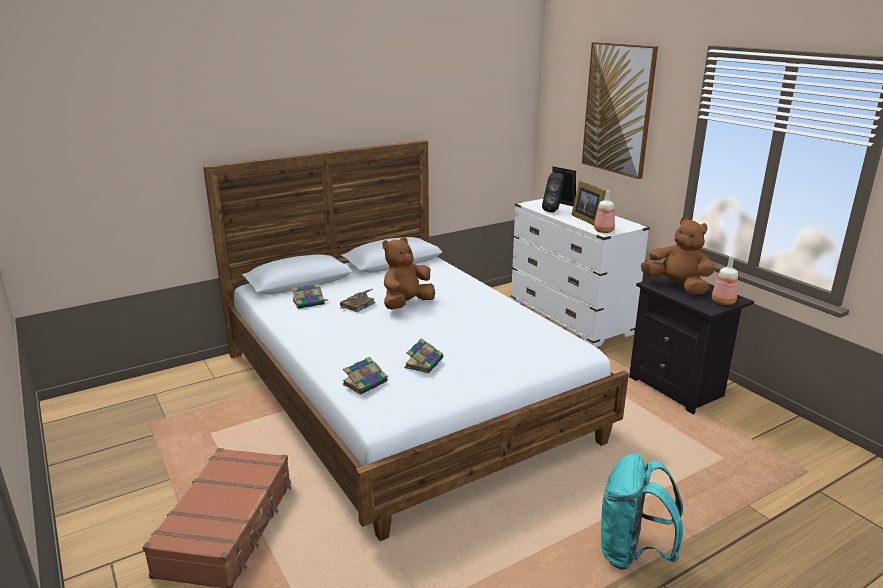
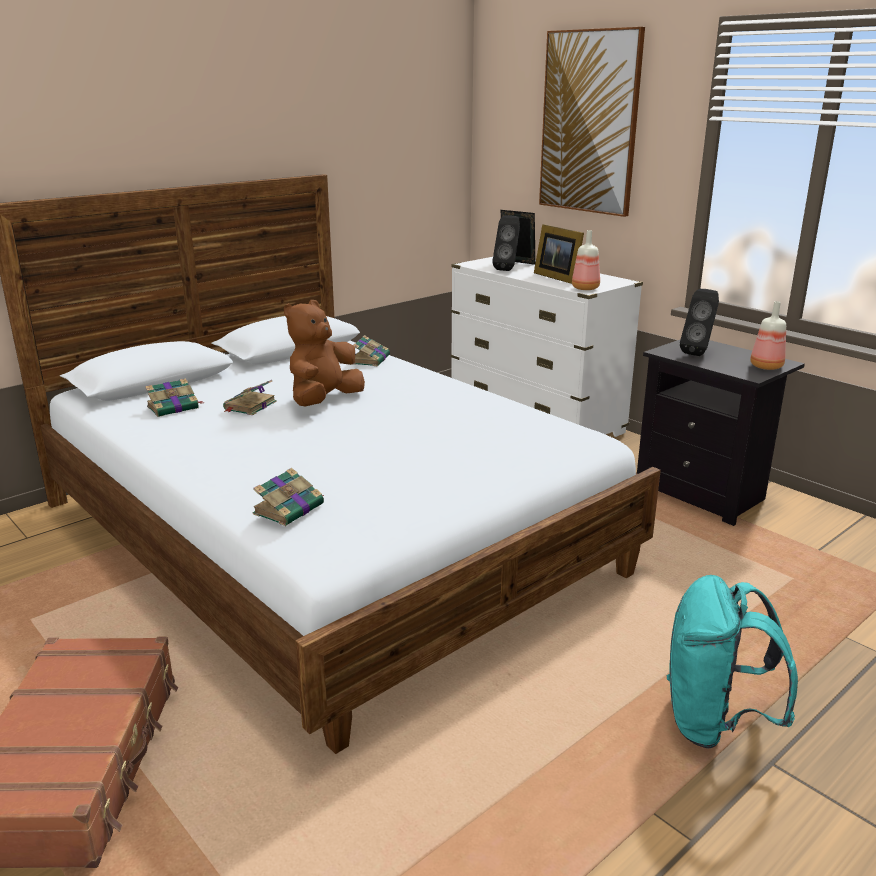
camera: 10 degrees left, 0 degrees up
(424, 363) = (373, 474): book -> book (370, 359)
(677, 287) = (699, 353): brown plush toy -> black speaker

